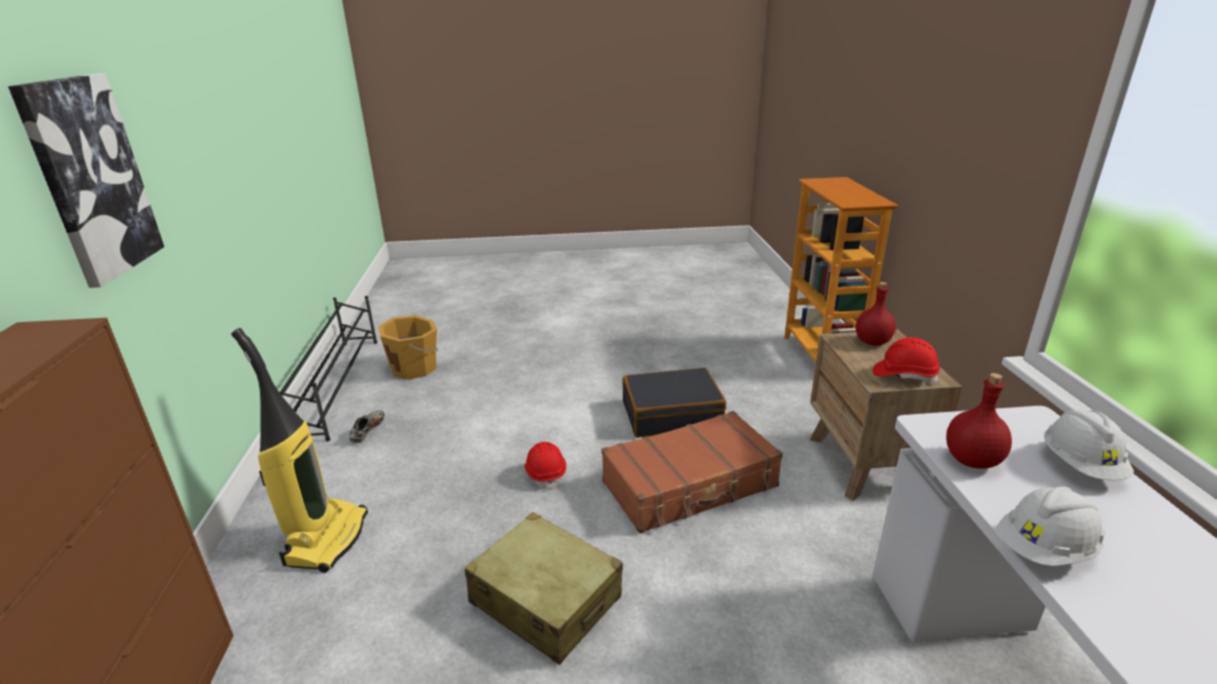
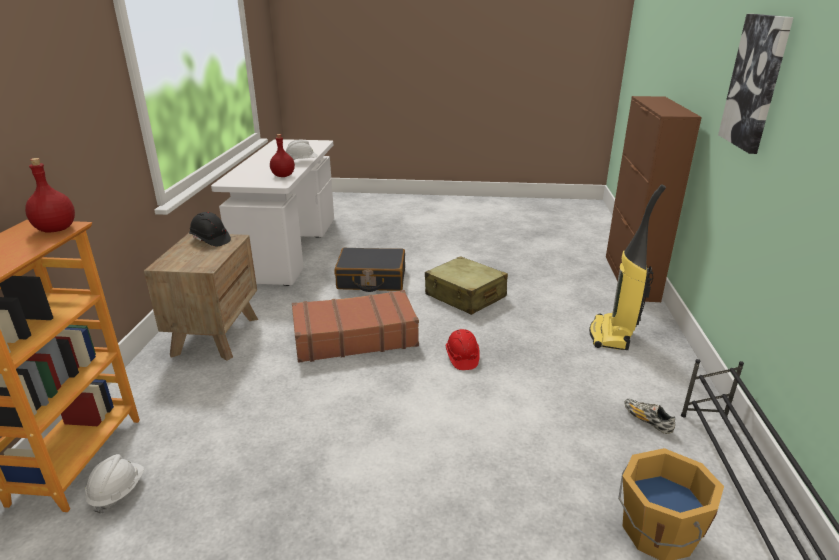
camera: 170 degrees left, 0 degrees up
(368, 431) = (647, 421): shoe -> shoe turned 120 degrees clockwise
(671, 414) = (330, 398): black suitcase -> black suitcase (371, 279)
(872, 342) = (187, 262): red bottle -> red bottle (57, 229)
(904, 375) = (210, 240): red hard hat -> black hard hat
(1080, 466) = (245, 172): white hard hat -> white hard hat (117, 492)

